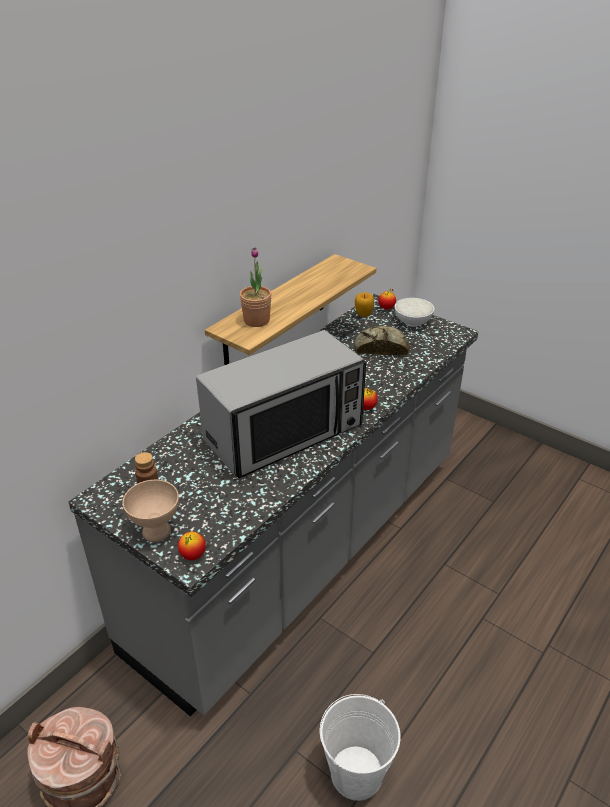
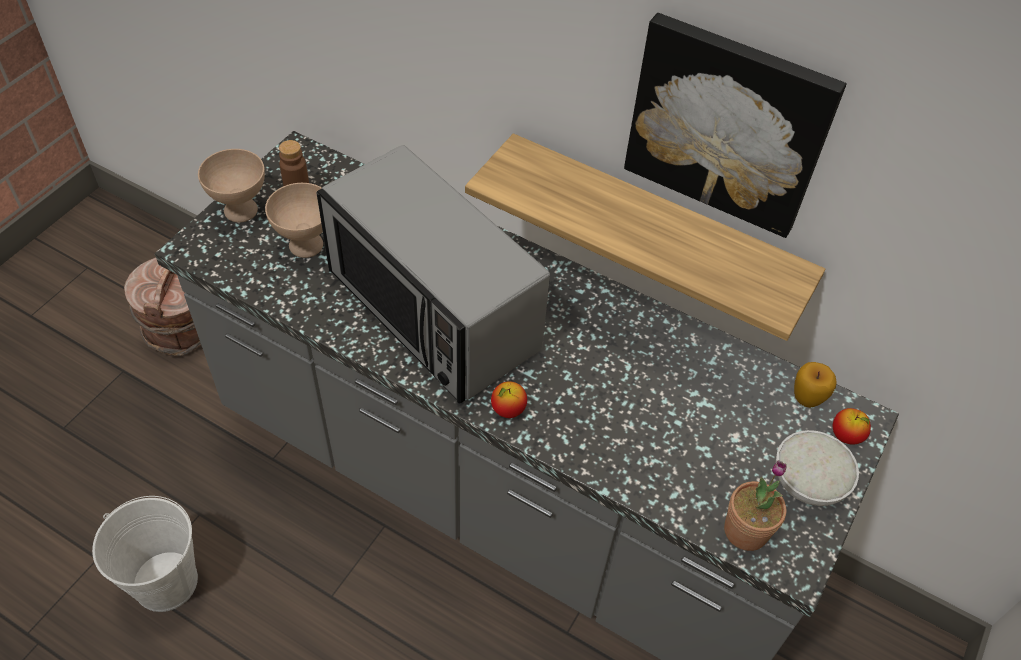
camera: 80 degrees right, 15 degrees up
(193, 555) = (201, 248): apple -> none
(208, 492) = (306, 246): none -> beige bowl
(256, 320) = (548, 184): potted plant -> potted plant (746, 531)
(291, 215) = (728, 124): none -> picture
(380, 347) = (697, 428): bread -> none

